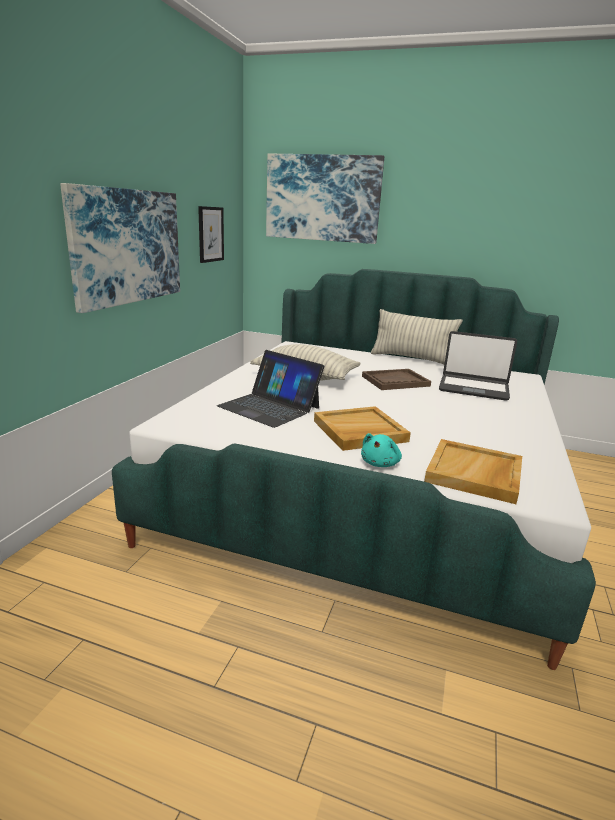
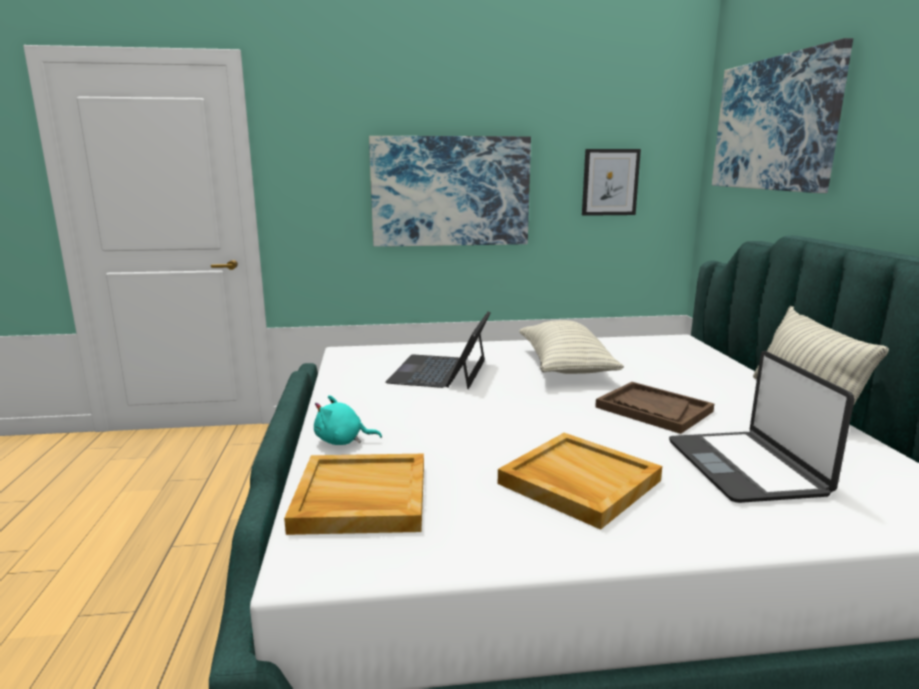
camera: 65 degrees right, 5 degrees down
(359, 431) = (424, 418): beige tray -> beige tray (577, 482)

